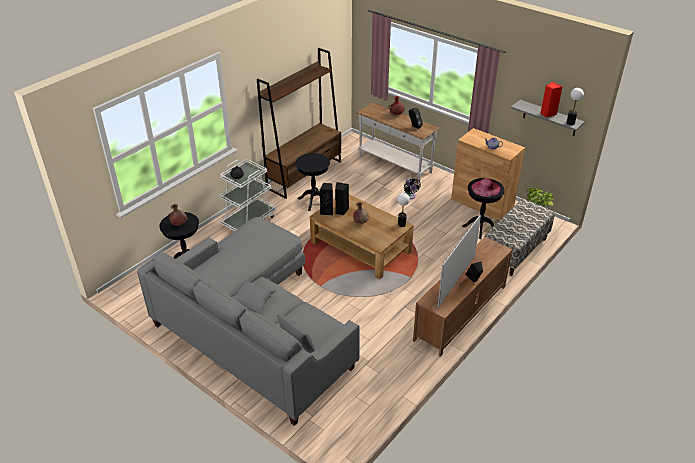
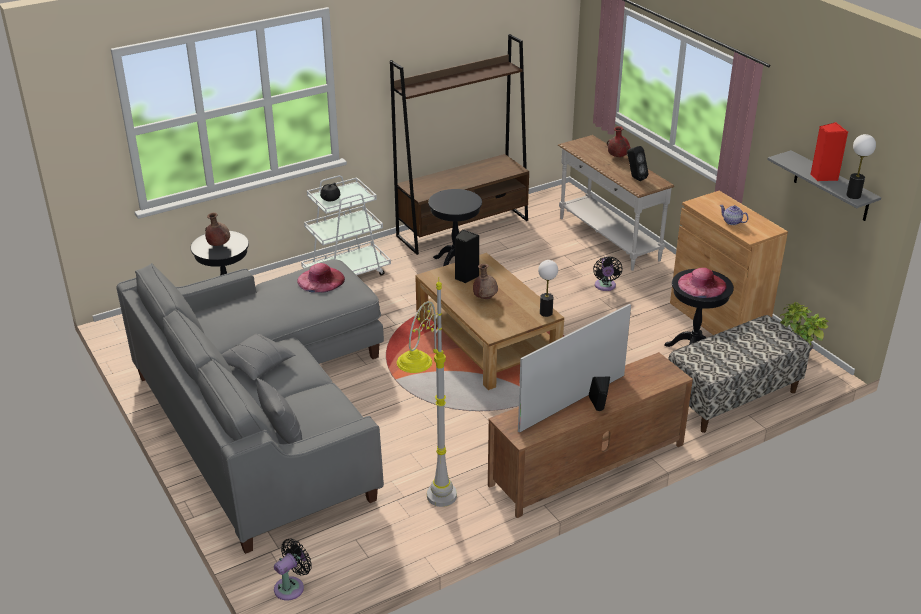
camera: 20 degrees right, 5 degrees down
(258, 233) = (321, 279): none -> pink hat
(327, 211) = (445, 274): black speaker -> none
(335, 438) = (291, 586): none -> black fan
(389, 367) = (430, 513): none -> grey floor lamp

